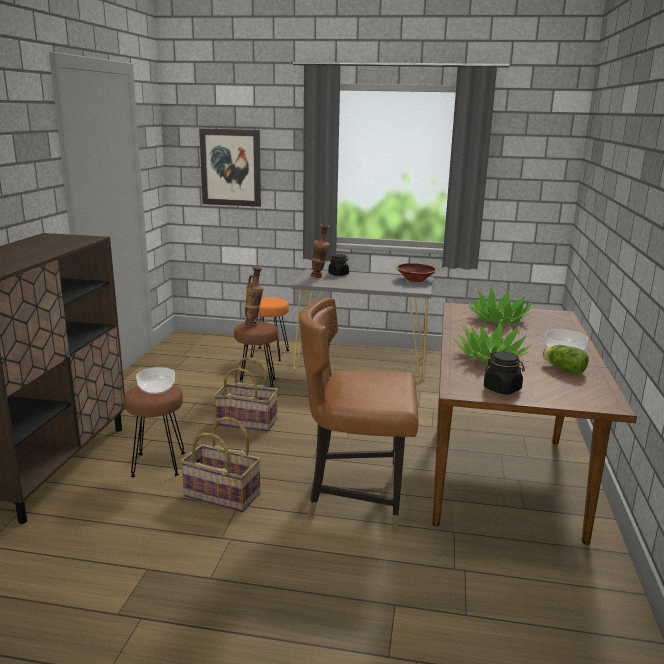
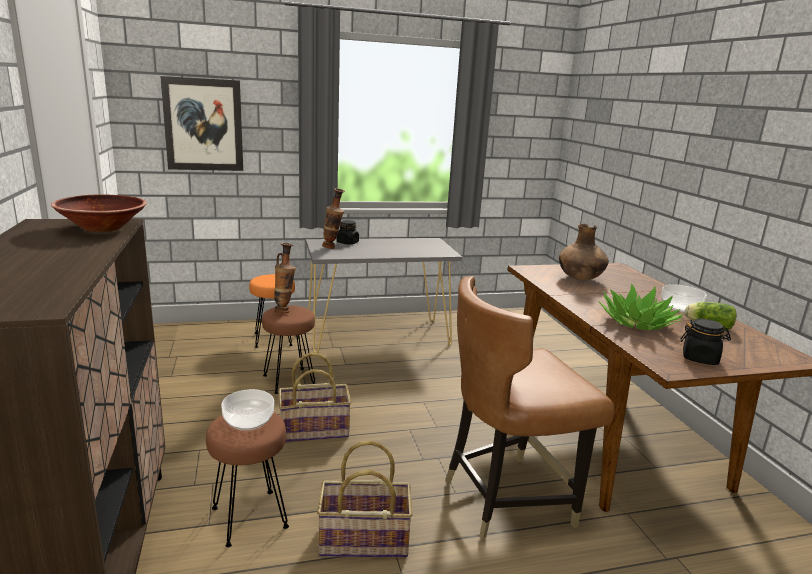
camera: 25 degrees left, 0 degrees up
(415, 280) = (429, 242): brown bowl -> brown bowl (103, 228)
(498, 319) = (580, 279): potted plant -> brown vase

